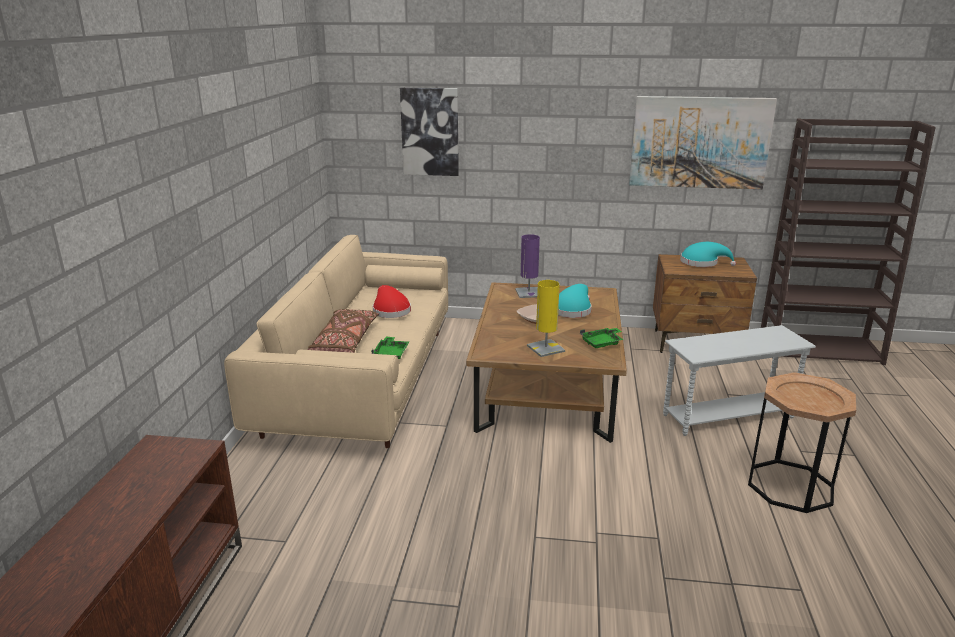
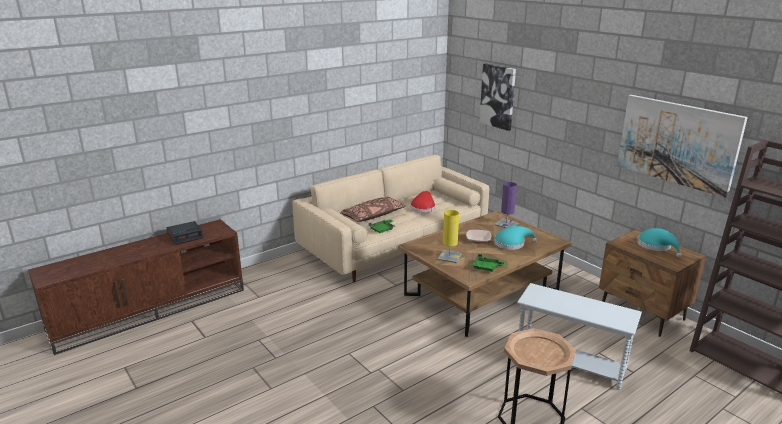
camera: 45 degrees right, 0 degrees up
(132, 491) = (185, 236): none -> alarm clock

